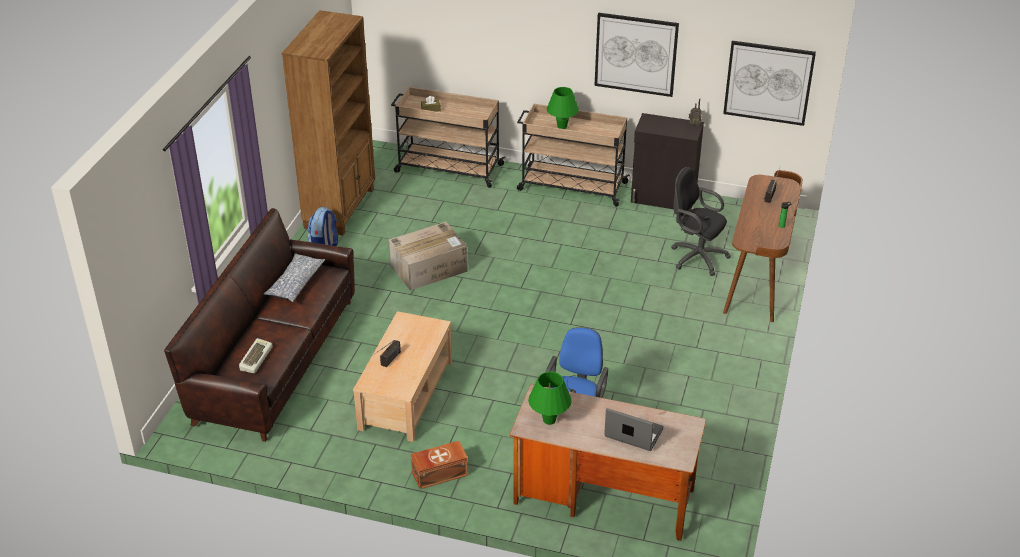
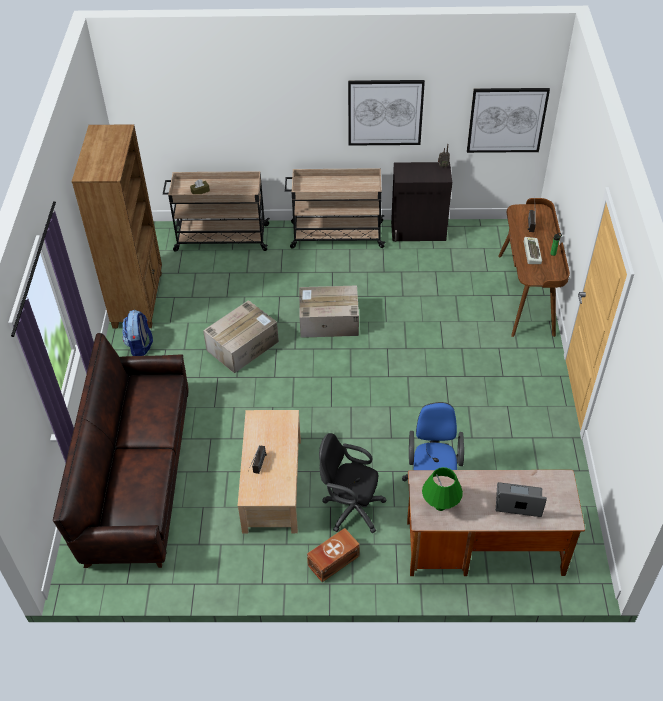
camera: 15 degrees left, 10 degrees up
(255, 358) = (134, 495): keyboard -> keyboard (531, 252)
(295, 283) = (140, 402): pillow -> none
(528, 262) = (328, 321): none -> cardboard box
(562, 126) = (325, 187): green table lamp -> none
(696, 257) = (467, 285): black office chair -> black office chair (350, 508)

